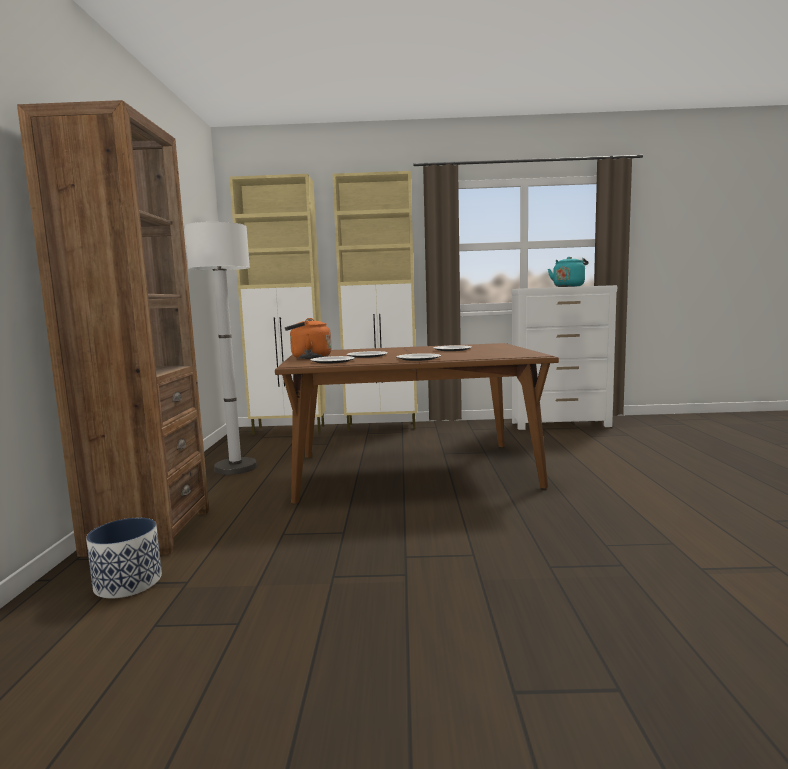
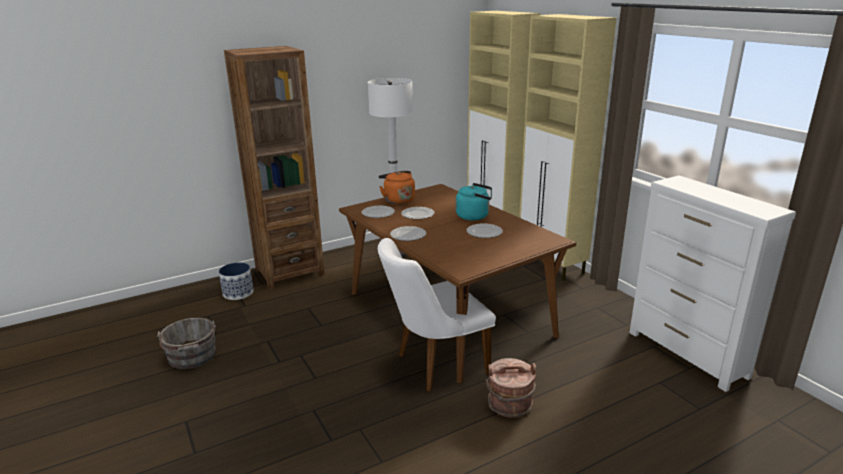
camera: 60 degrees right, 15 degrees up
(290, 661) = (192, 357): none -> grey bucket
(505, 492) = (434, 365): none -> white chair
(569, 286) = (729, 197): turquoise kettle -> turquoise kettle (474, 216)
(596, 478) = (509, 405): none -> brown bucket

